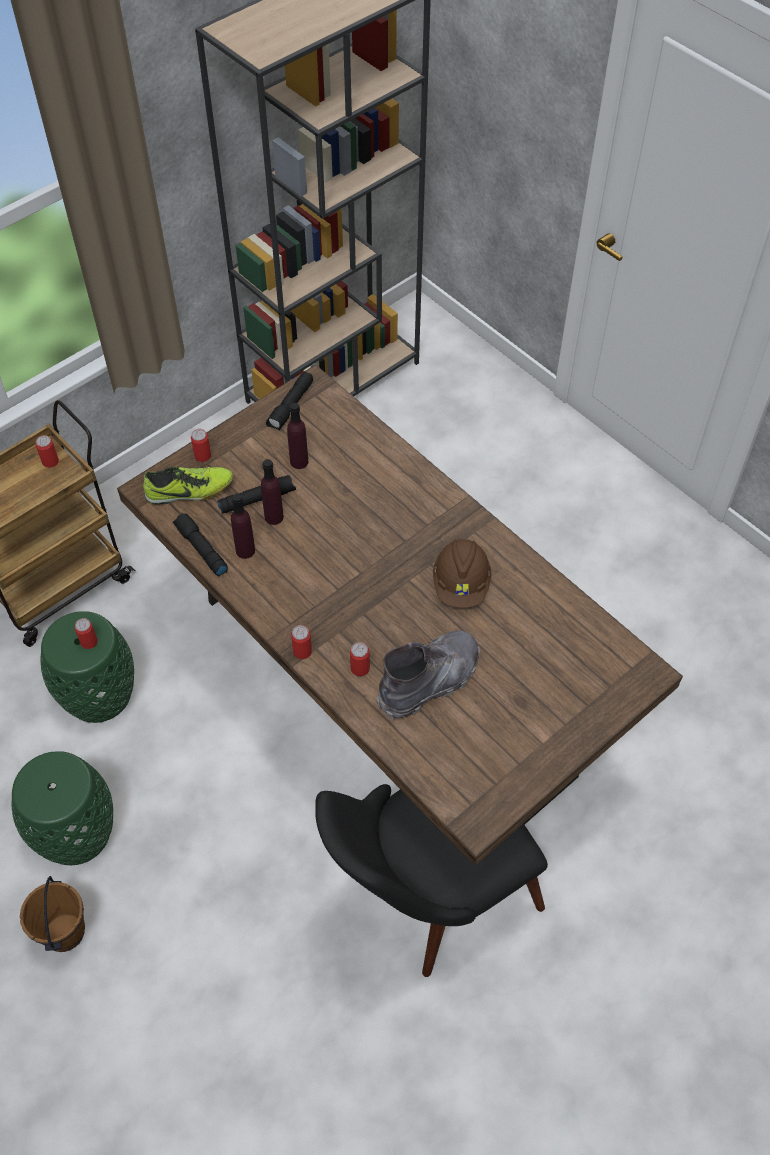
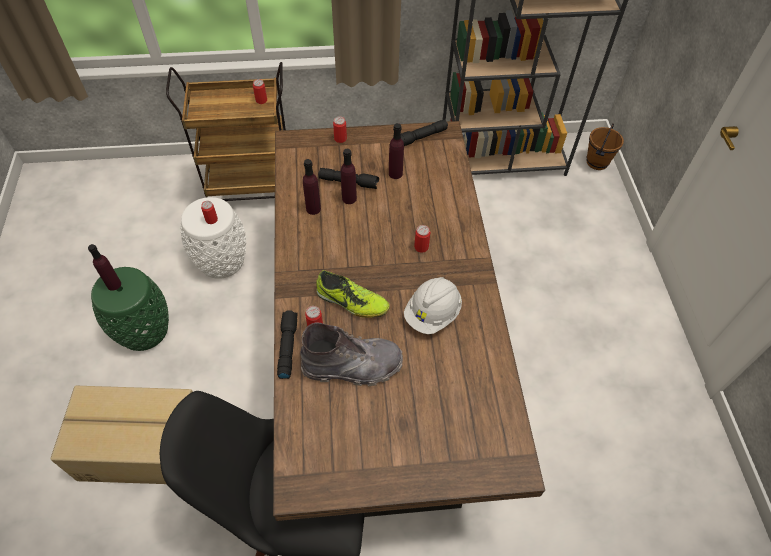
camera: 35 degrees right, 0 degrees up
(40, 786) = (114, 284): none -> purple bottle
(65, 932) = (90, 382): brown bucket -> brown bucket (597, 162)
(98, 694) = (221, 260): green stool -> white stool
(190, 491) = (314, 155): shoe -> shoe (352, 302)
(196, 950) = (143, 445): none -> cardboard box
(200, 549) = (288, 192): black flashlight -> black flashlight (287, 346)
(302, 651) = (289, 292): can -> can (421, 247)
(461, 584) = (432, 314): brown hard hat -> white hard hat

